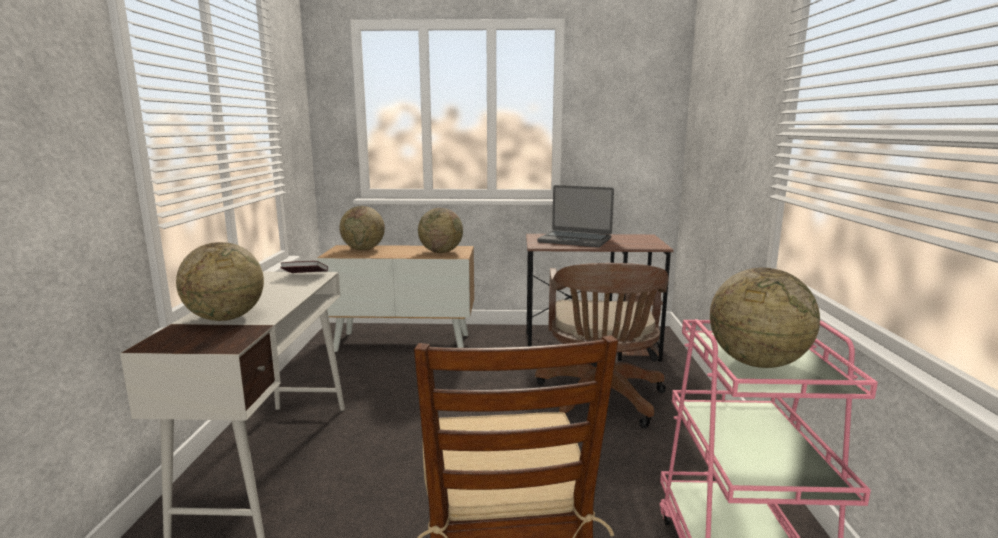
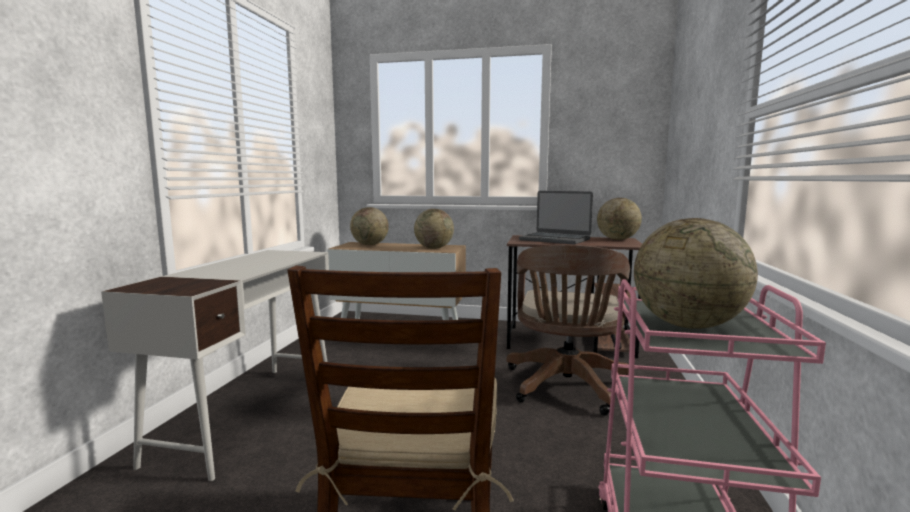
camera: 10 degrees right, 5 degrees down
(225, 318) = (207, 274): globe -> globe (617, 239)
(305, 275) = (298, 253): book -> none

